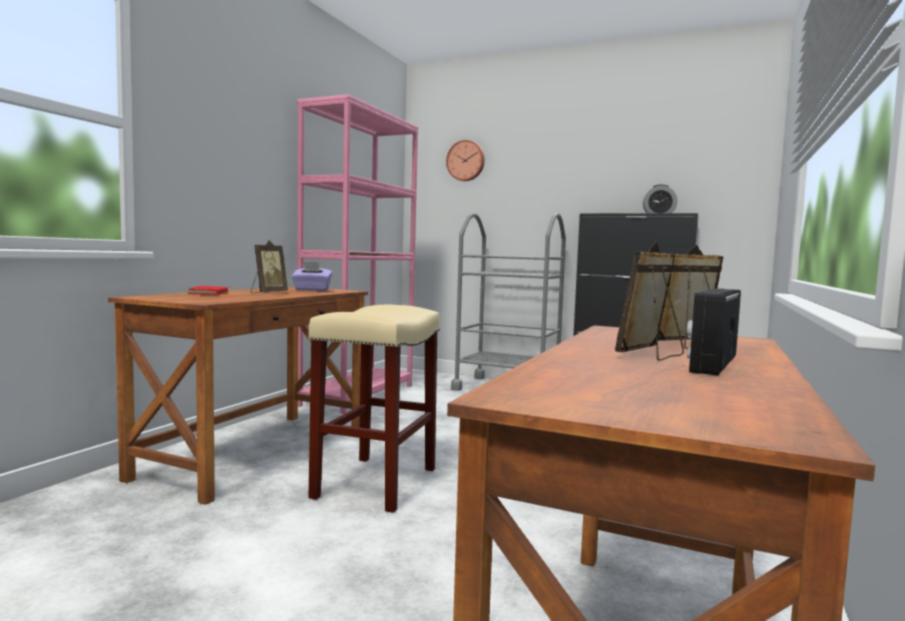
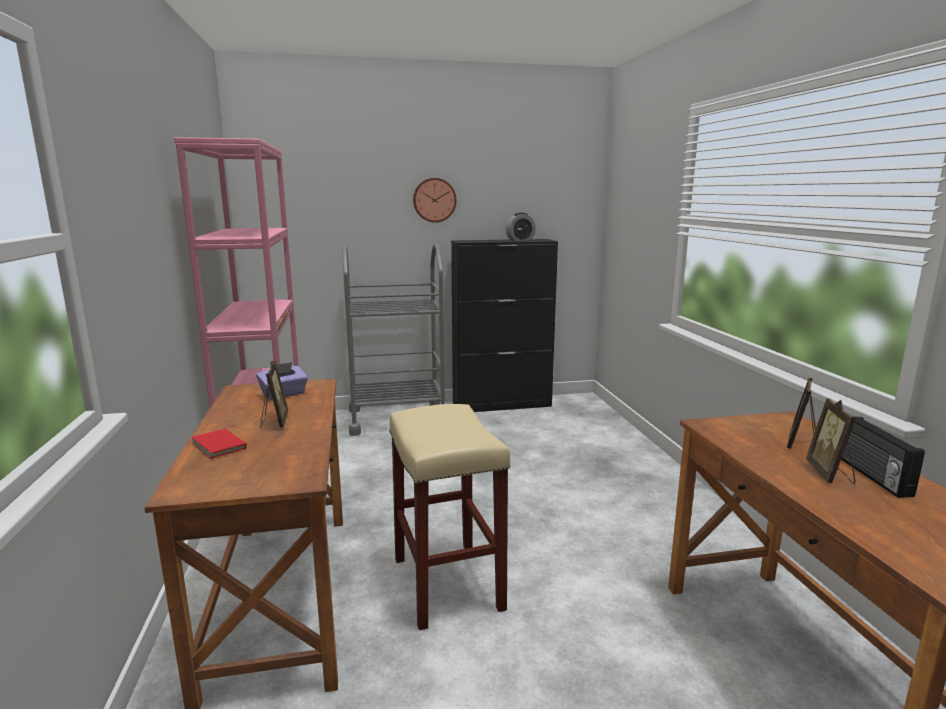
camera: 35 degrees left, 10 degrees up
(466, 161) = (312, 179): wall clock -> wall clock (434, 200)

